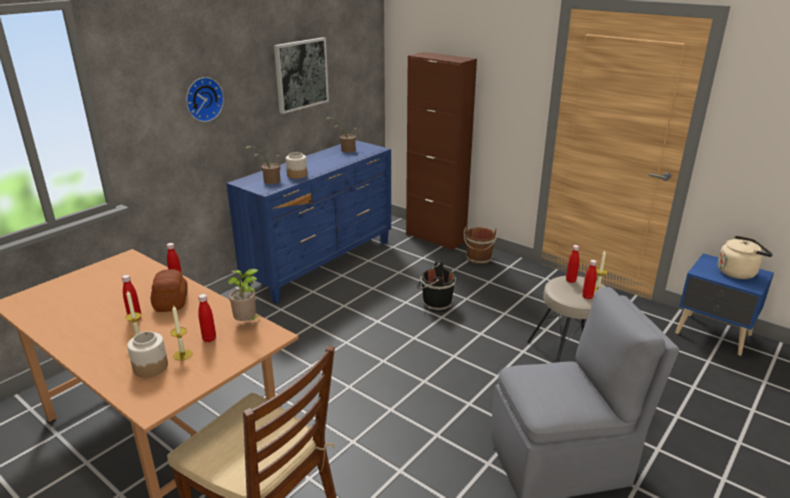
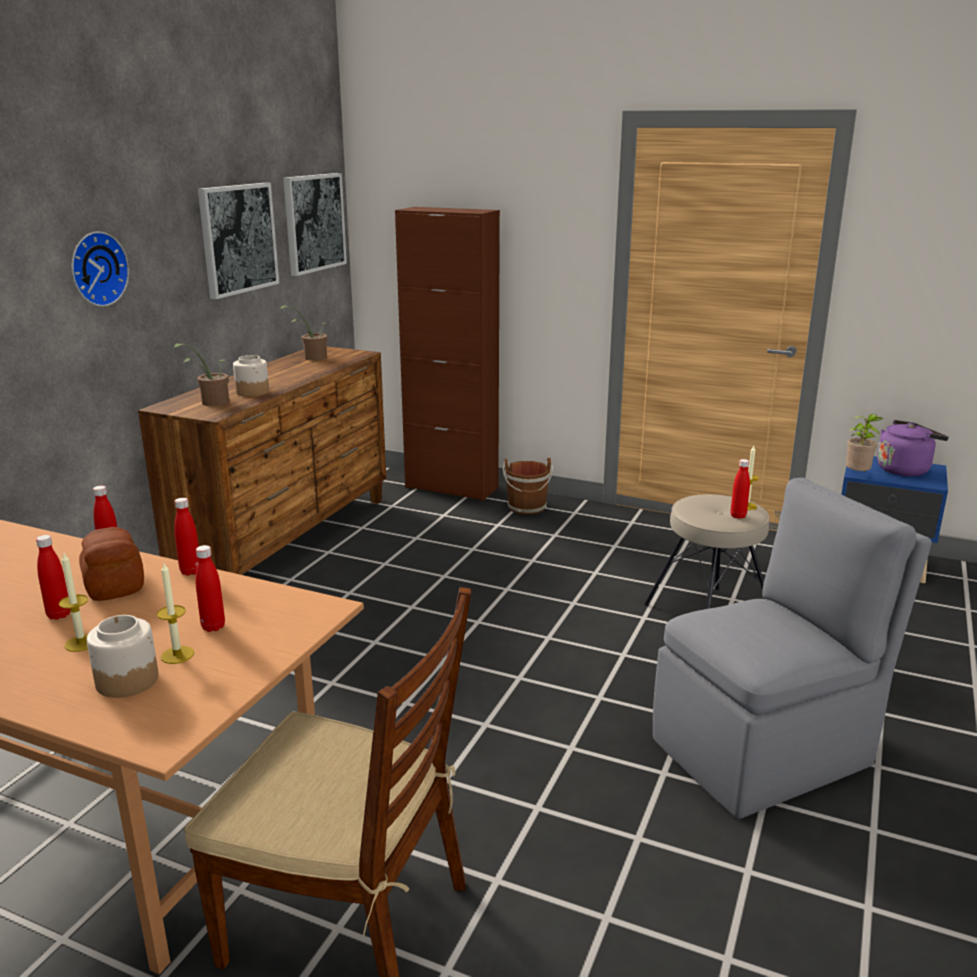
camera: 15 degrees left, 5 degrees down
(247, 322) = (267, 596): potted plant -> potted plant (858, 475)
(321, 263) = (288, 540): blue dresser -> brown dresser
(358, 60) = (314, 223): none -> picture
(435, 303) = (490, 572): black bucket -> none
(571, 280) = (704, 500): red bottle -> red bottle (190, 571)
(738, 272) = (905, 469): beige kettle -> purple kettle

